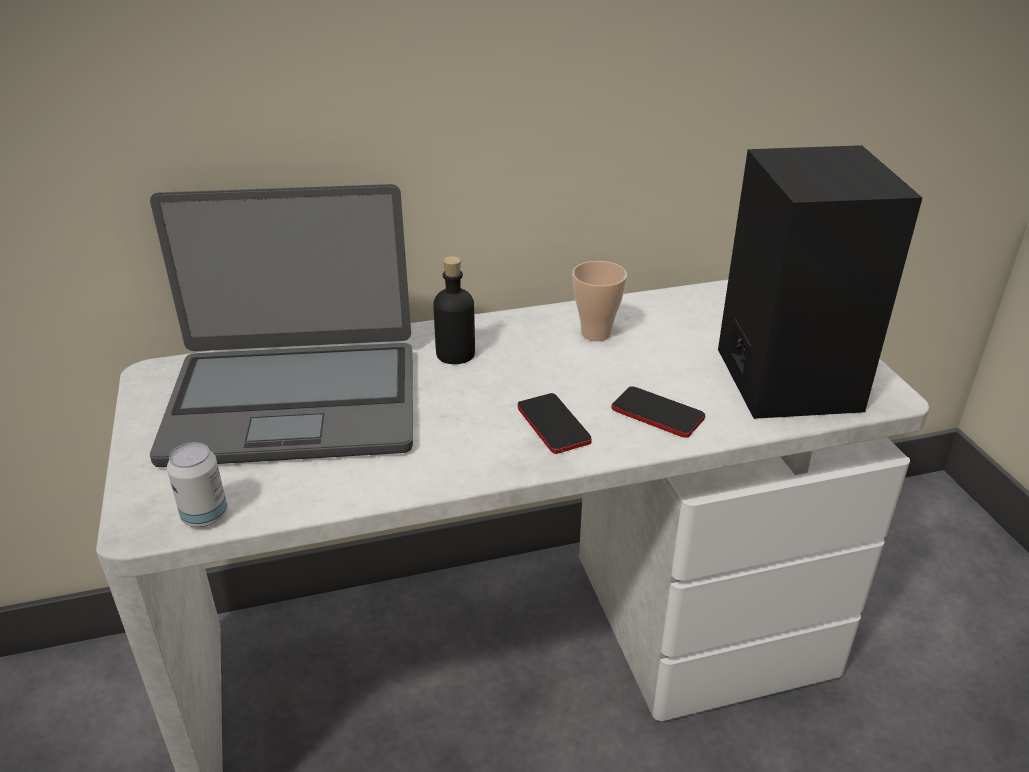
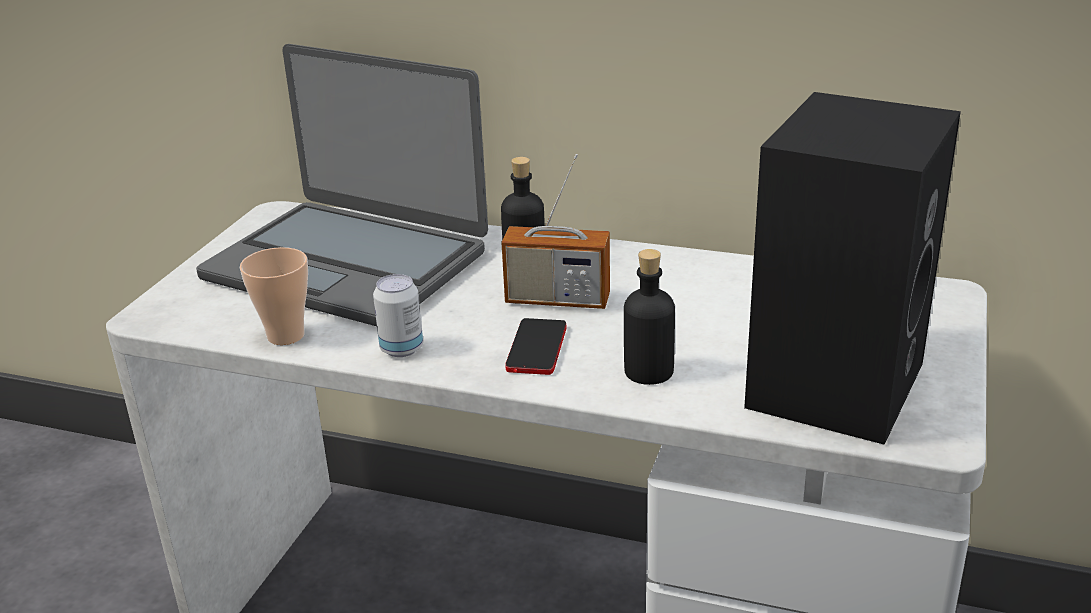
camera: 35 degrees right, 5 degrees down
(205, 516) = (193, 324): can -> can (401, 349)
(519, 377) = (557, 300): none -> radio
(596, 333) = (681, 284): cup -> cup (285, 335)
(657, 413) = (648, 371): phone -> black bottle

